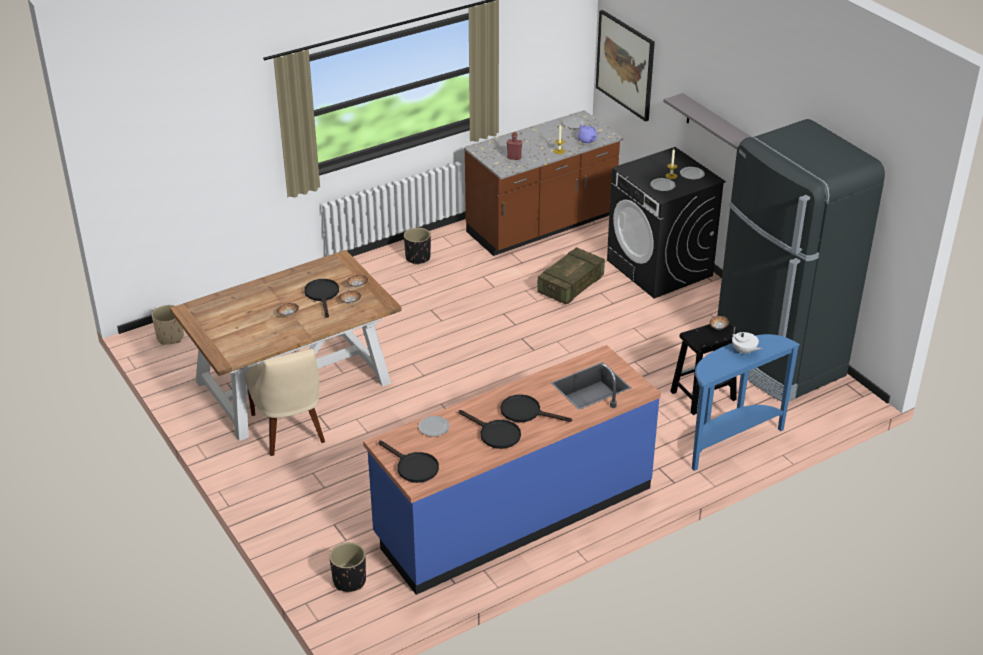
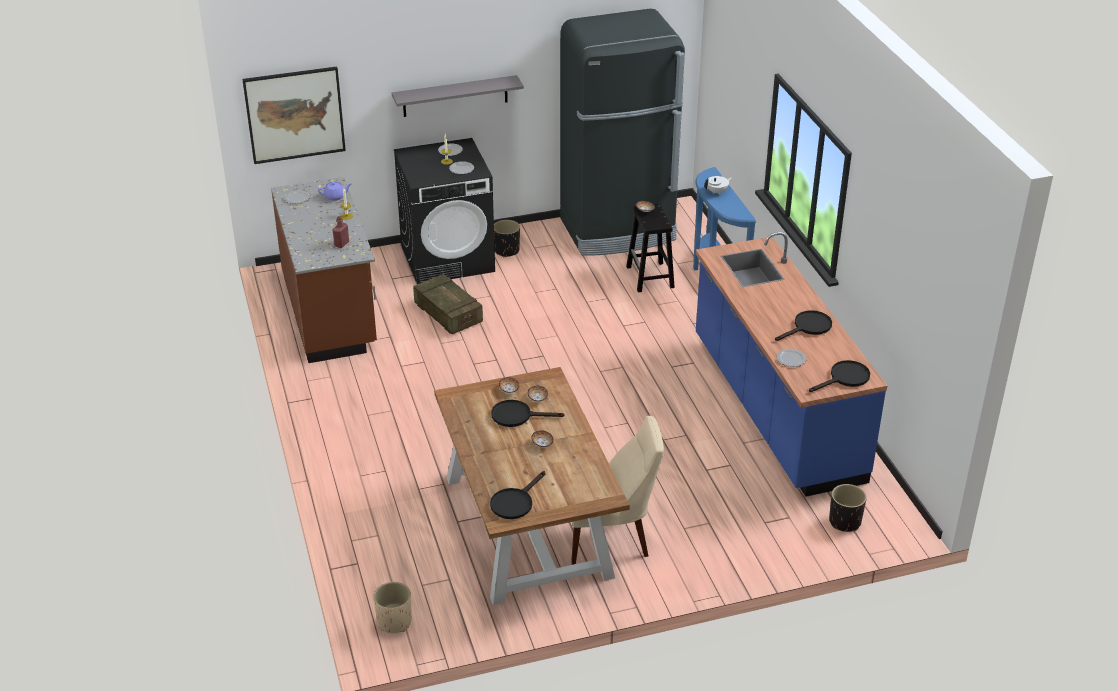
camera: 75 degrees left, 0 degrees up
(418, 258) = (339, 404): black planter -> black planter (506, 250)
(526, 412) = (781, 306): black frying pan -> black frying pan (515, 502)

